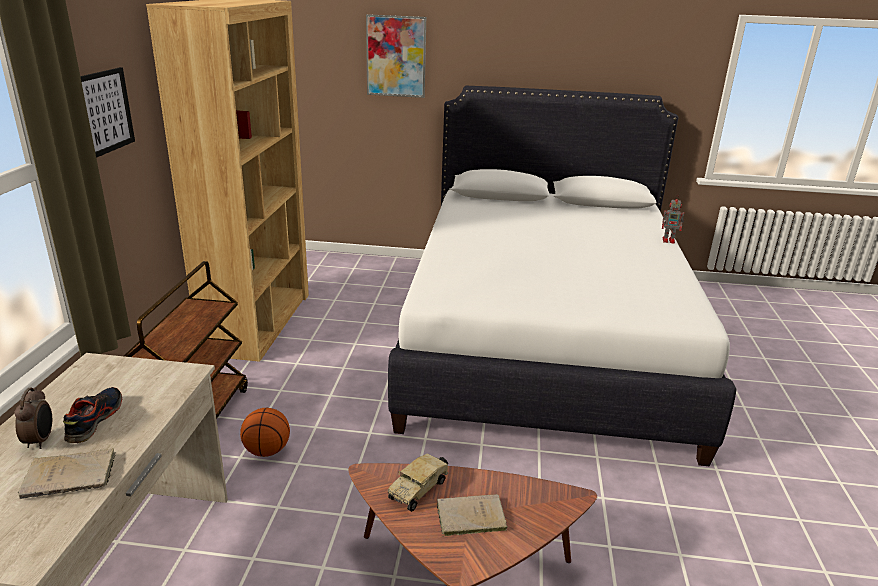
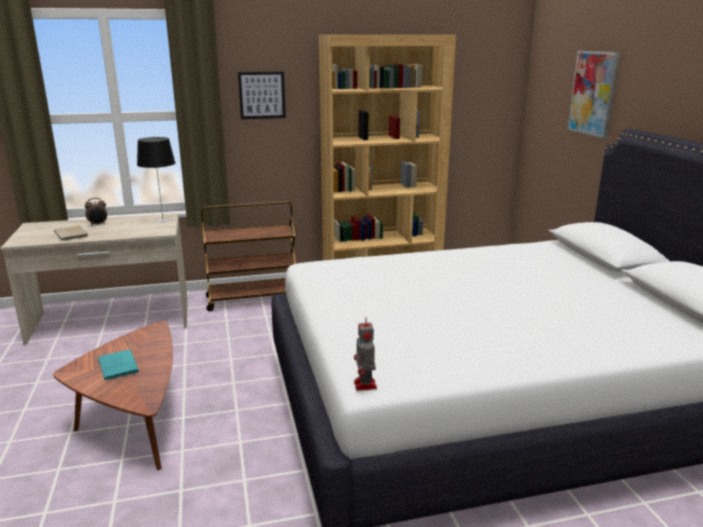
camera: 70 degrees right, 5 degrees down
(94, 420) = (115, 228): shoe -> none
(116, 370) = (162, 220): none -> table lamp
(267, 451) = (236, 326): basketball -> none
(419, 488) = (144, 345): toy truck -> none
(468, 517) = (118, 366): beige book -> turquoise book
(669, 240) = (619, 357): toy robot -> toy robot (365, 385)

